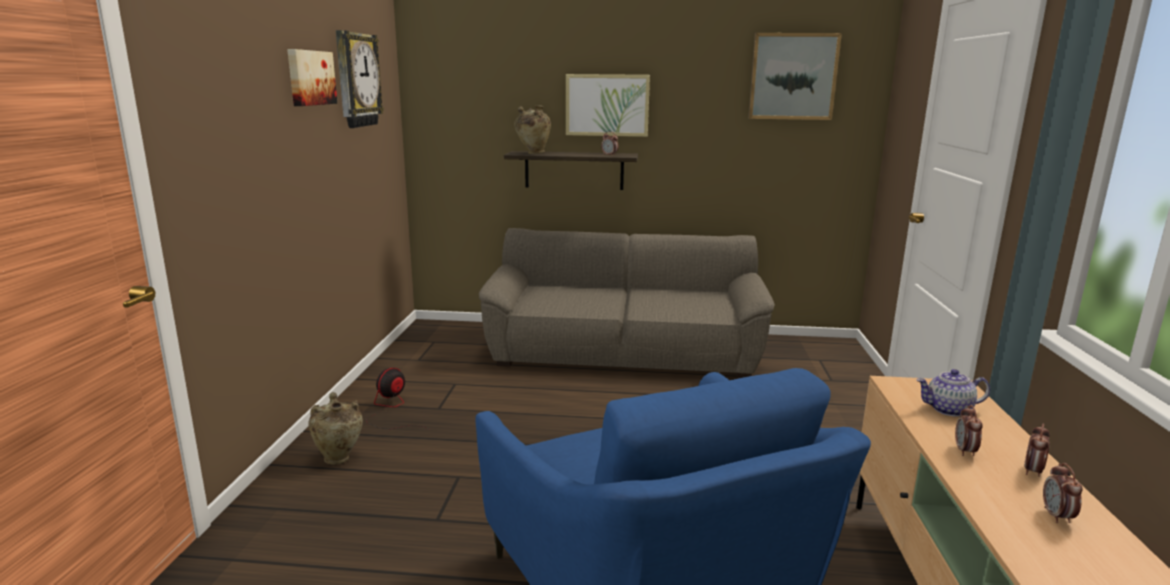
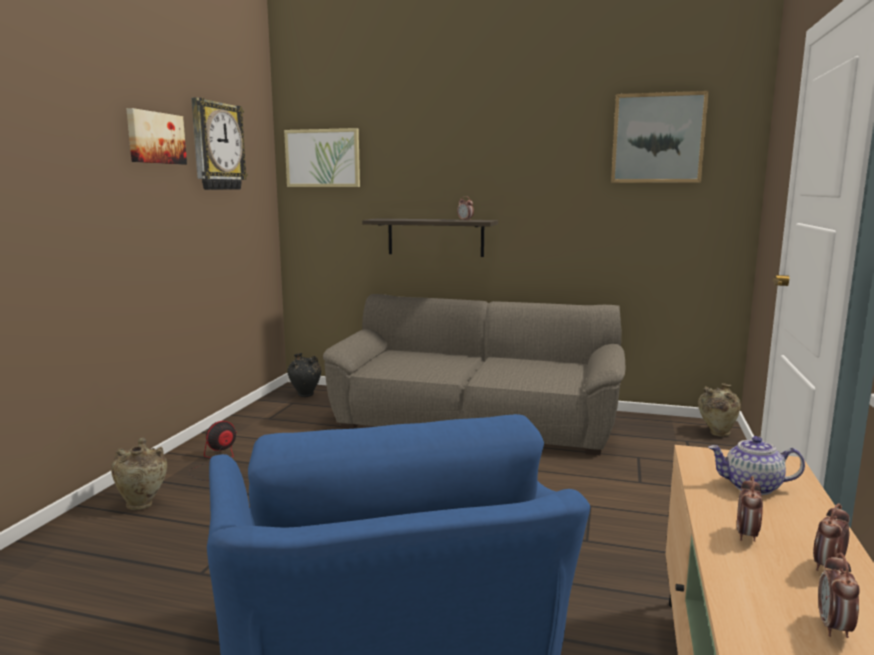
camera: 10 degrees right, 5 degrees down
(443, 333) = (305, 395): none -> black vase
(533, 153) = (392, 219): beige vase -> beige vase (716, 433)
(607, 105) = (467, 172): picture -> picture (323, 158)

